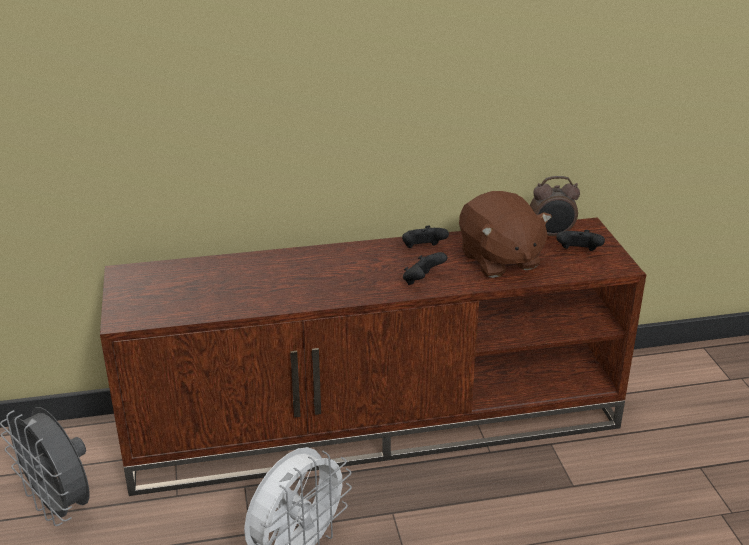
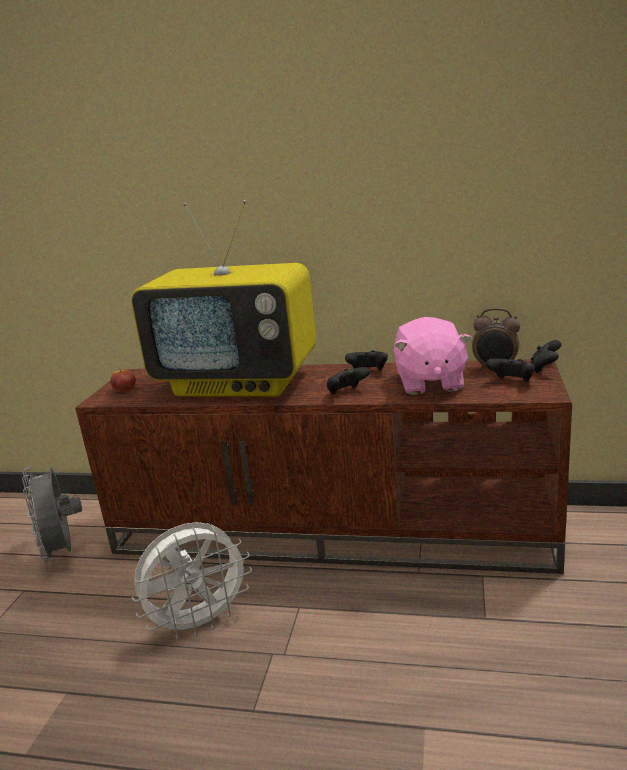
camera: 25 degrees right, 10 degrees down
(140, 299) = (124, 389): none -> apple
(286, 277) = (240, 383): none -> television
(499, 260) = (429, 383): brown plush toy -> pink plush toy
(597, 232) = (544, 369): none -> black game controller

